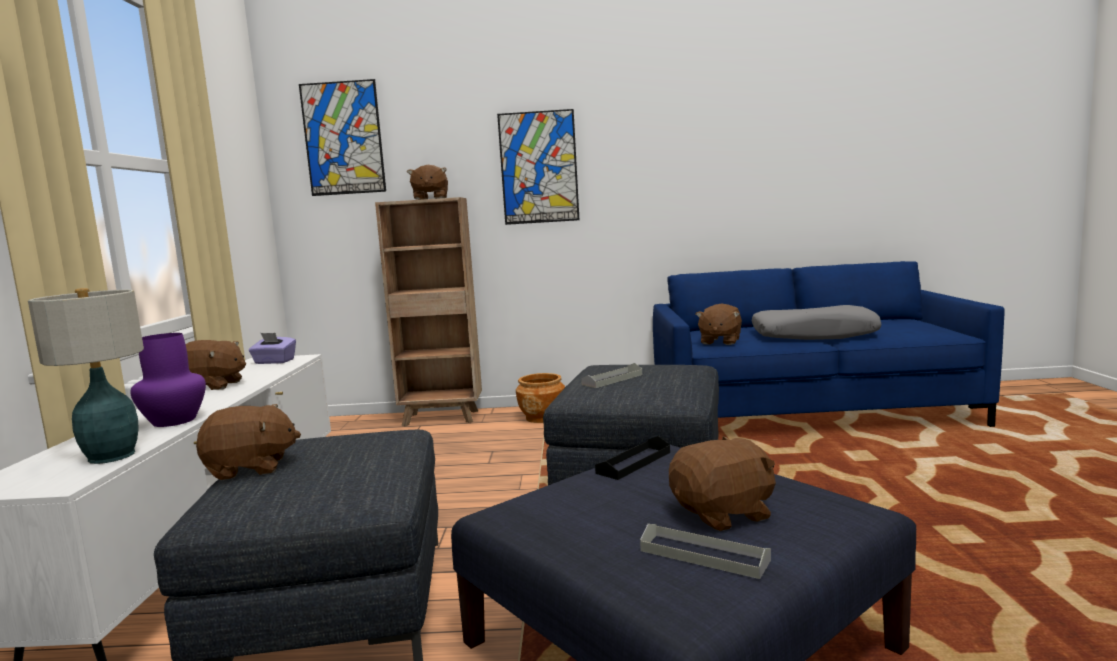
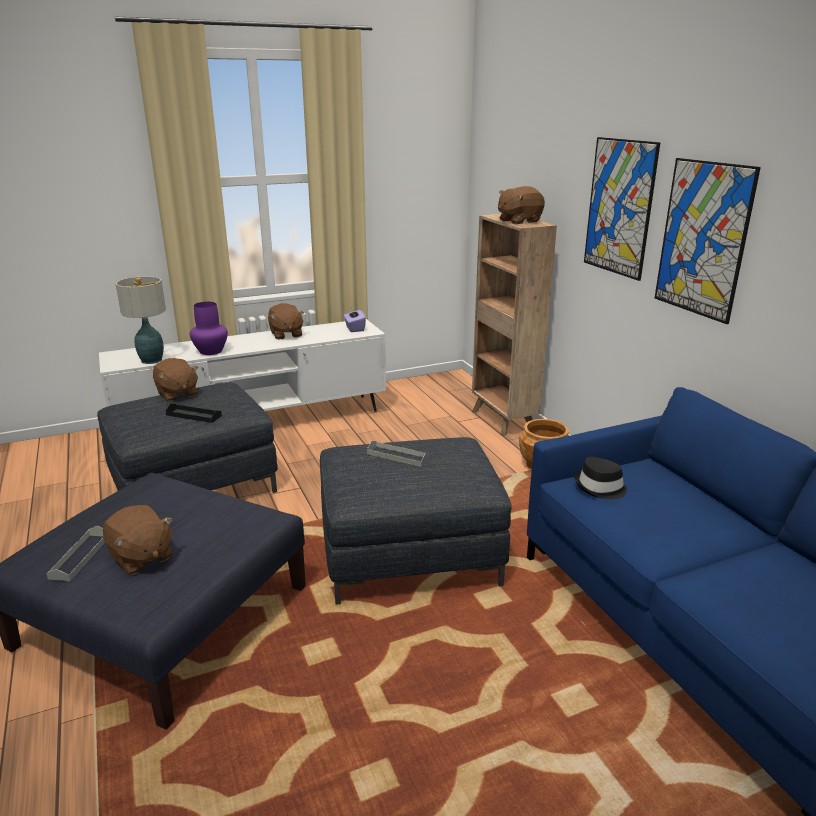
camera: 65 degrees right, 15 degrees up
(343, 138) = (505, 143): picture -> picture (703, 239)
(634, 462) = (235, 509): black tray -> black tray (194, 415)
(719, 341) = (601, 487): brown plush toy -> black hat
(814, 335) = (696, 552): grey pillow -> none

